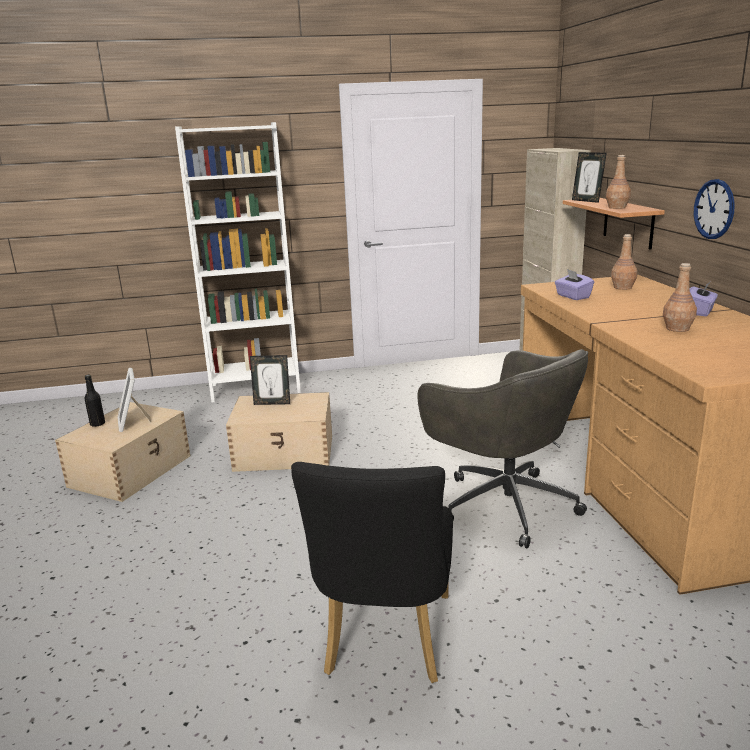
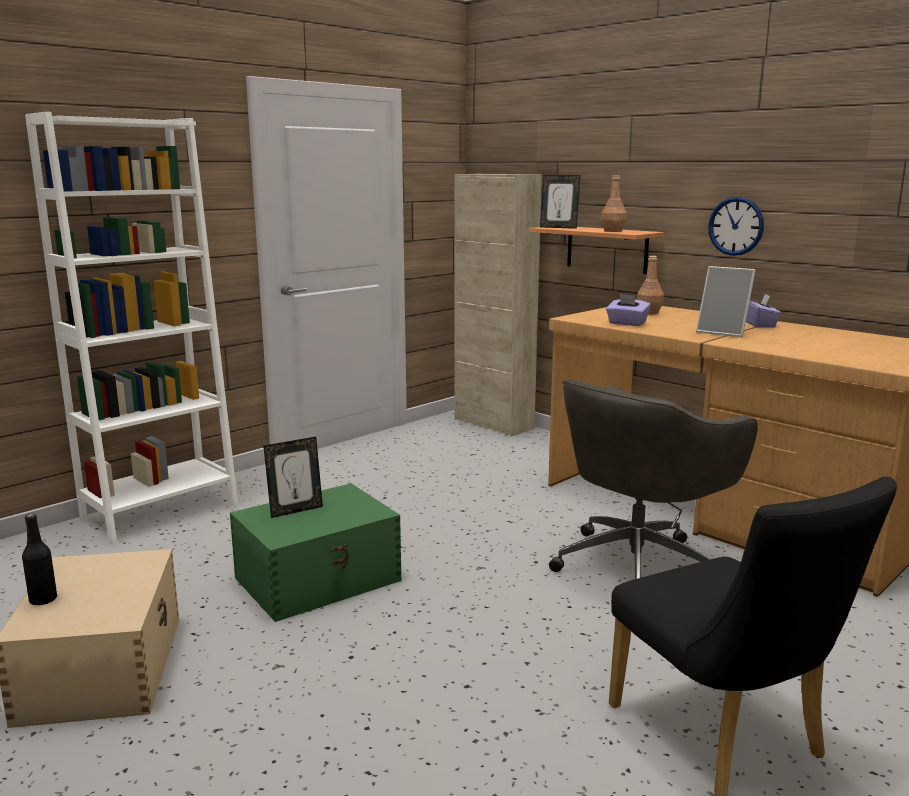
camera: 35 degrees left, 5 degrees down
(133, 422) = (109, 582): picture frame -> picture frame (723, 332)
(285, 452) = (319, 579): beige storage box -> green storage box
(504, 503) = (639, 564): grey office chair -> grey office chair turned 120 degrees clockwise
(678, 328) = (778, 338): brown bottle -> none

